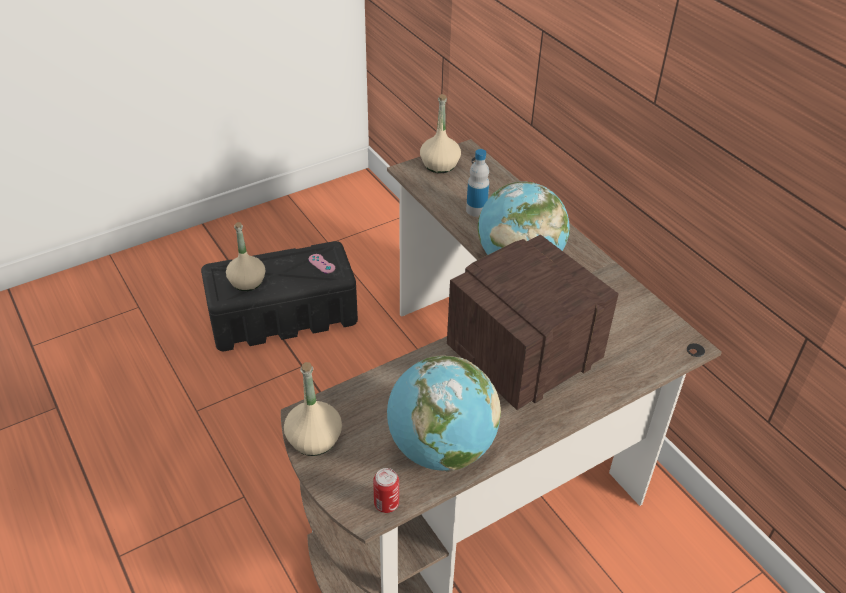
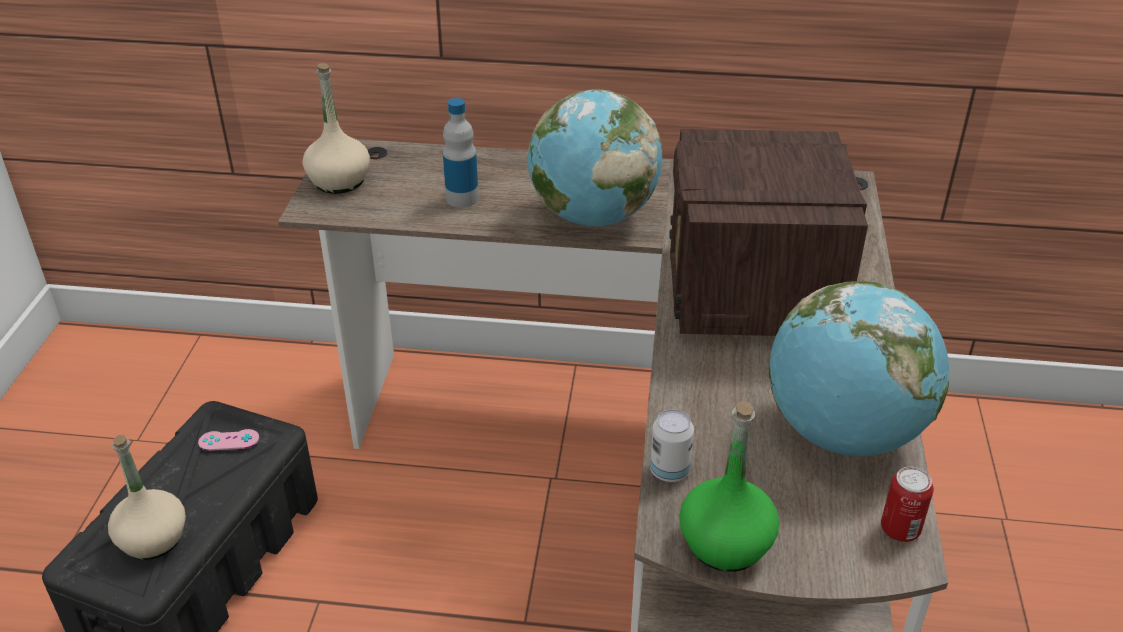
camera: 50 degrees left, 5 degrees down
(314, 439) = (726, 544): beige bottle -> green bottle
(345, 394) = (669, 471): none -> can

